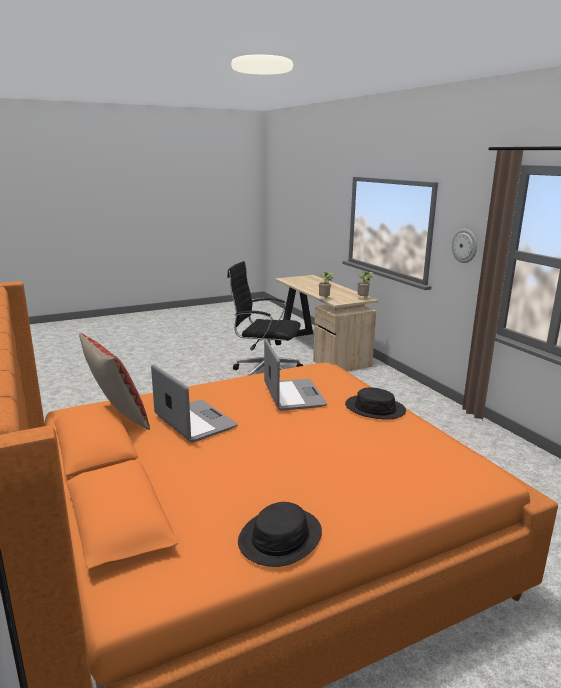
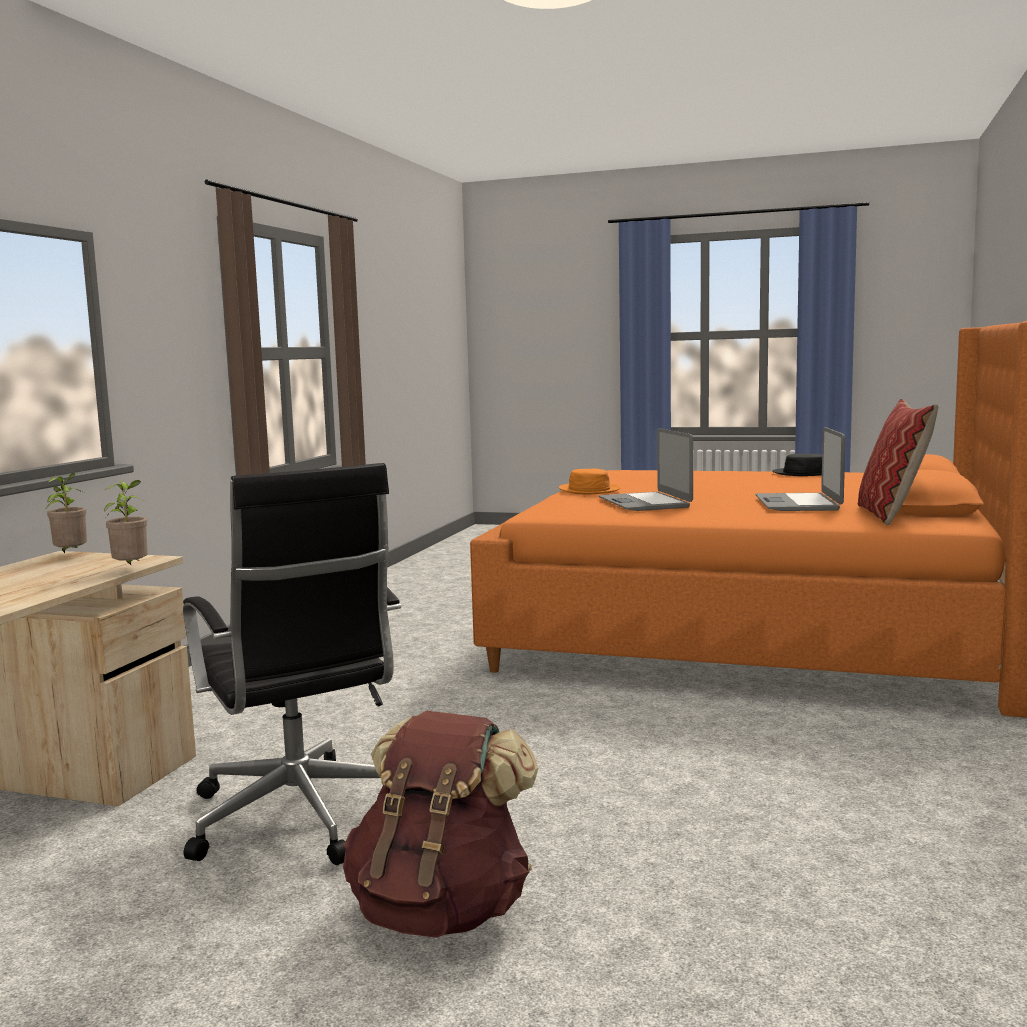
camera: 135 degrees left, 10 degrees down
(197, 370) = (442, 910): none -> brown backpack
(293, 395) = (645, 503): laptop -> laptop turned 45 degrees counterclockwise
(375, 408) = (589, 490): black hat -> orange hat
(464, 245) = (169, 357): wall clock -> none

